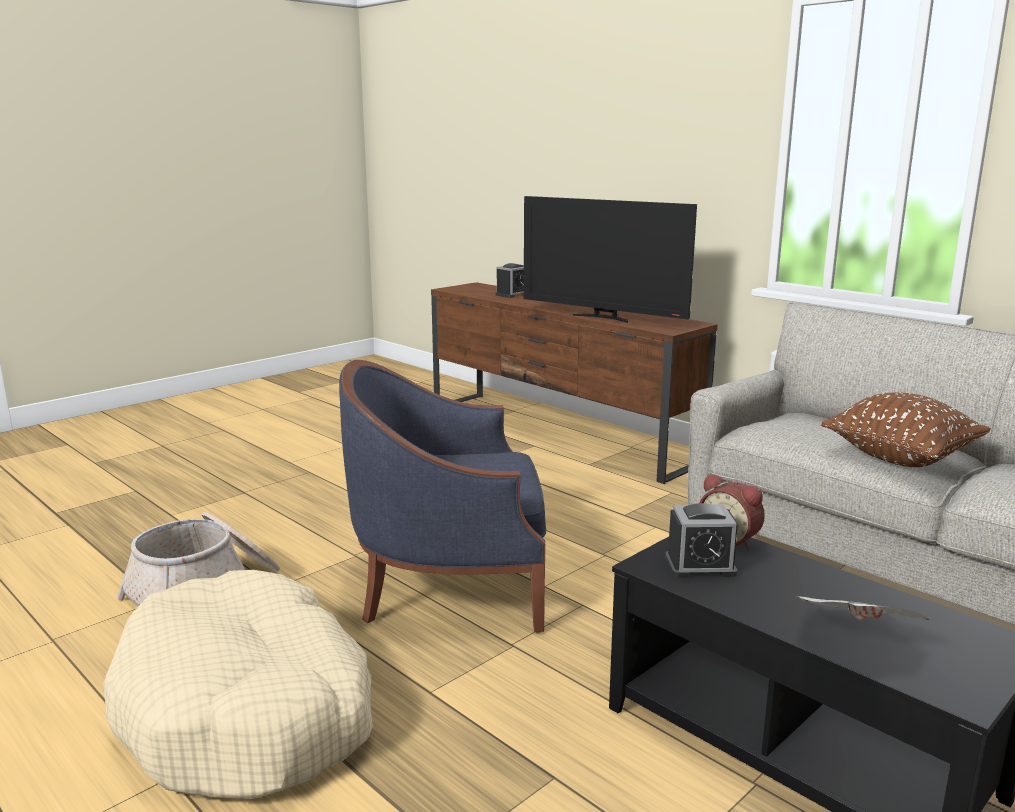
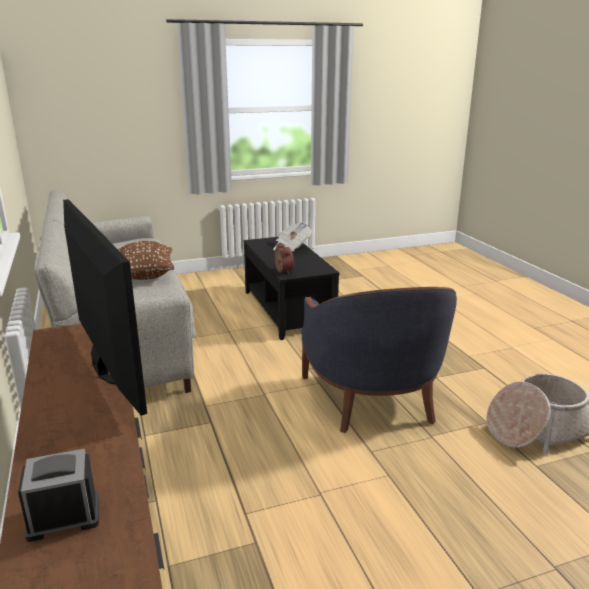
camera: 155 degrees left, 5 degrees up
(248, 711) = (486, 360): beige dog bed -> none
(450, 582) = (372, 398): blue armchair -> blue armchair turned 60 degrees clockwise
(700, 566) = (307, 267): alarm clock -> none

